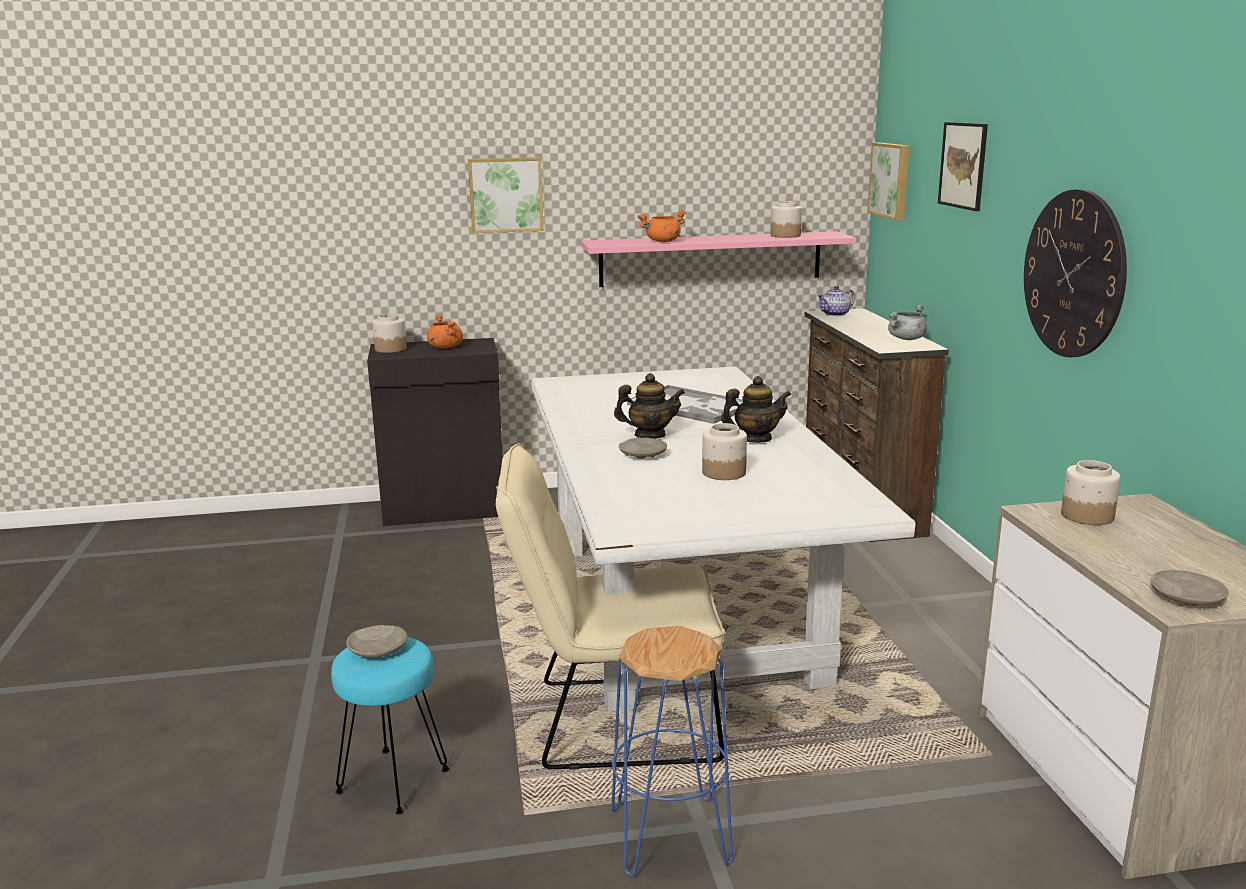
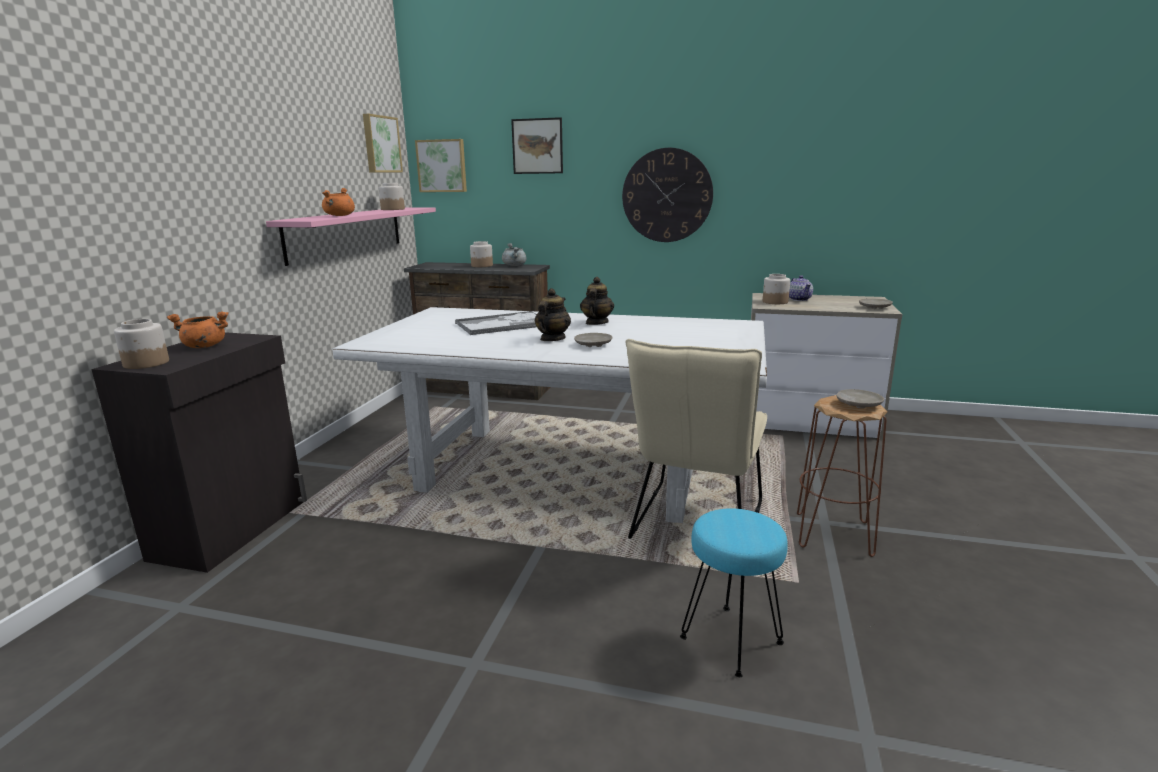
camera: 65 degrees left, 0 degrees up
(378, 649) = (728, 527): beige plate -> beige plate (858, 405)
(505, 195) = (198, 172): picture -> picture (380, 144)
(669, 835) = (832, 534): blue stool -> brown stool
(723, 473) = (652, 335): jar -> jar (482, 266)
(835, 314) = (428, 266): teapot -> teapot (799, 299)

